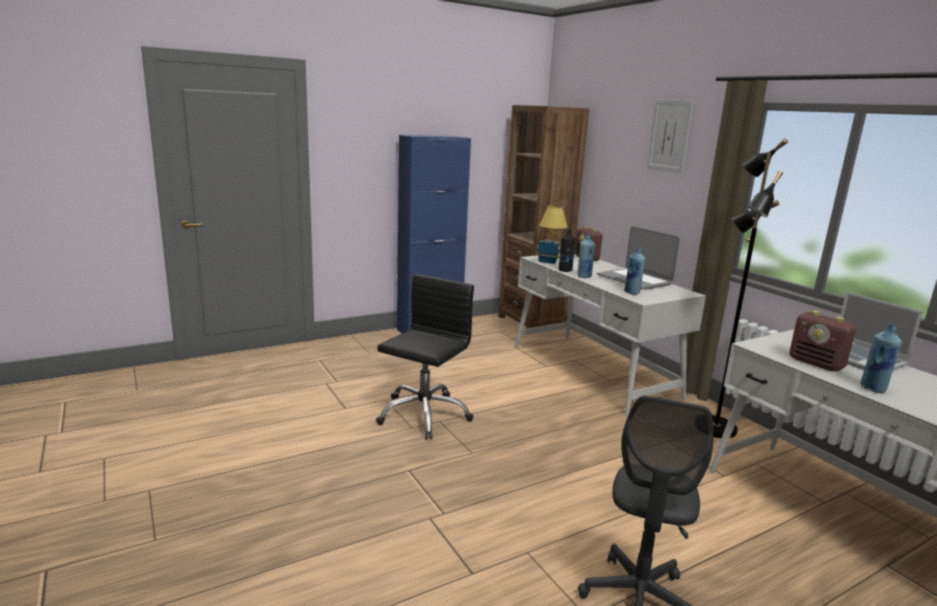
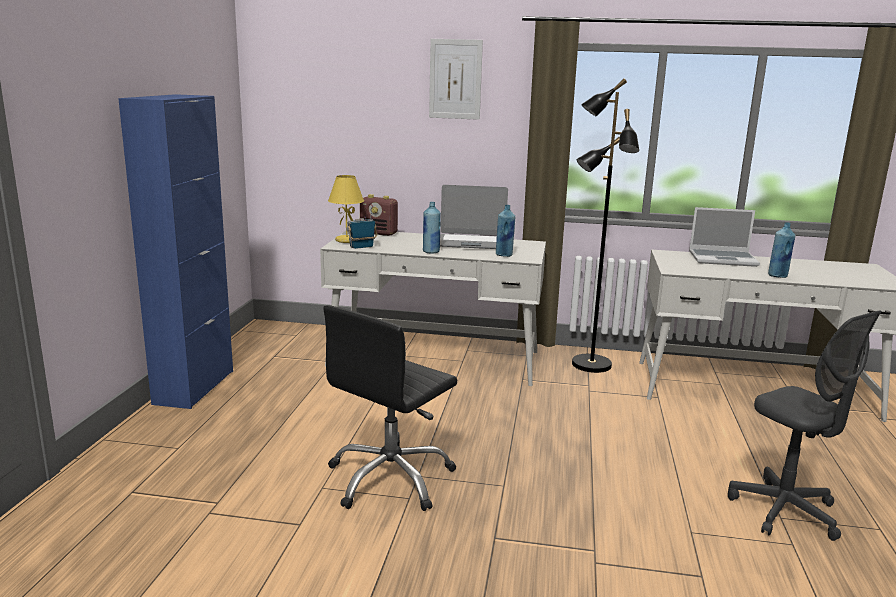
camera: 50 degrees left, 0 degrees up
(423, 414) = (391, 479): black office chair -> black office chair turned 120 degrees counterclockwise
(532, 322) = (286, 333): brown bookcase -> none
(565, 270) = (400, 250): black bottle -> none
(816, 363) = (723, 270): radio -> none

